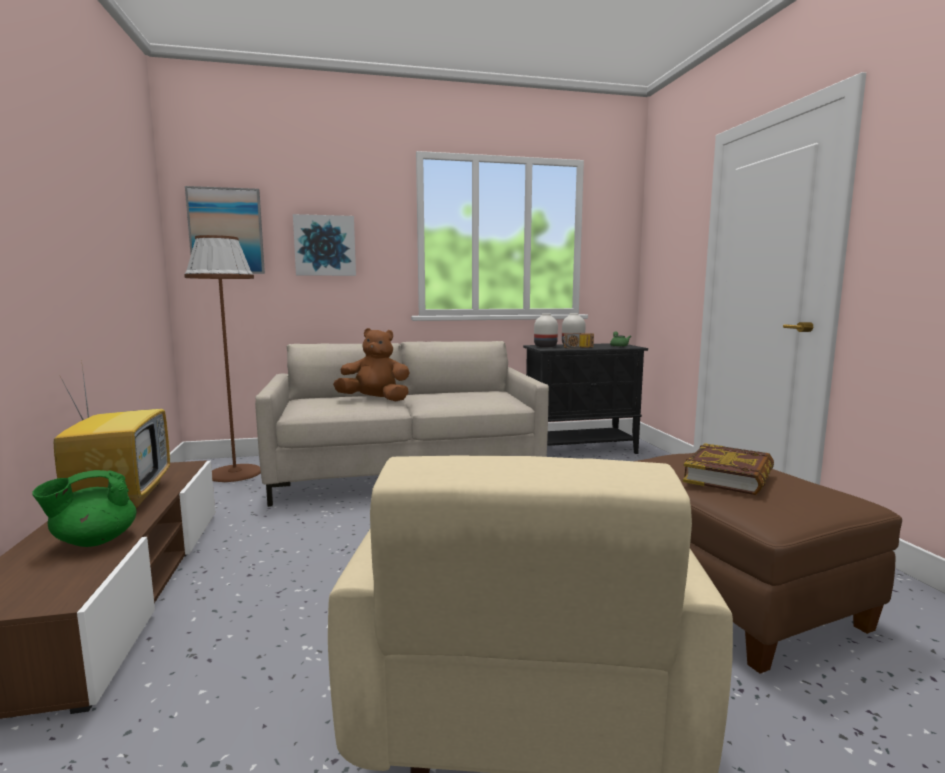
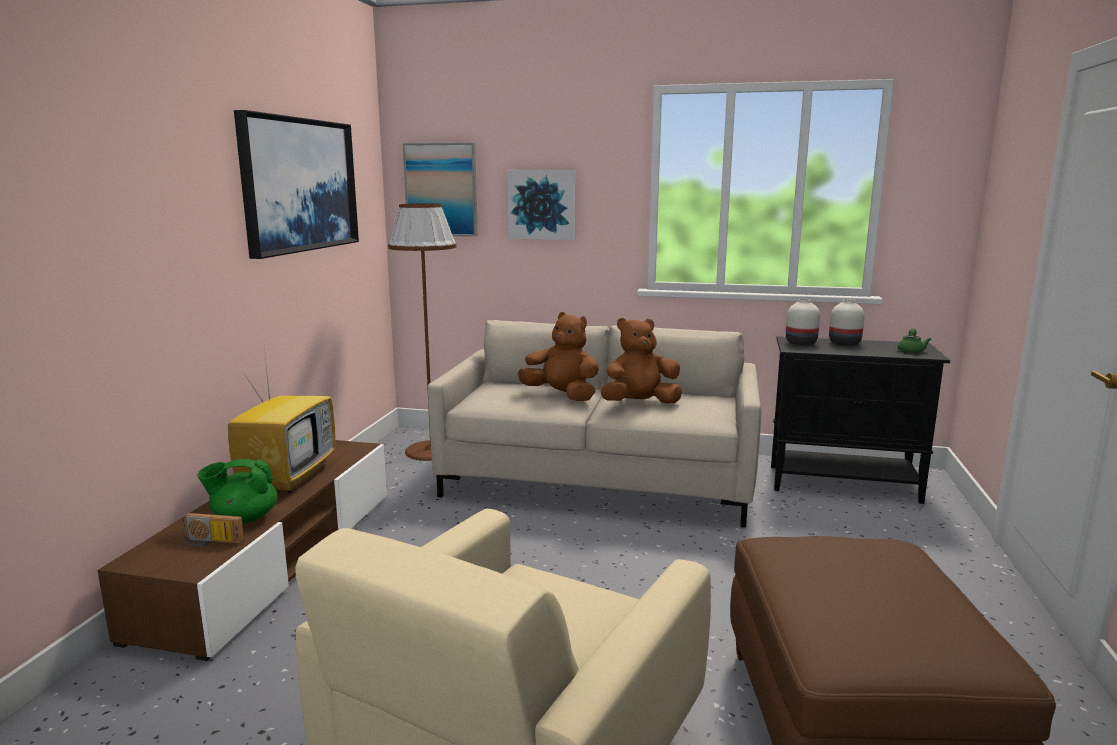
camera: 25 degrees right, 5 degrees up
(98, 200) = (299, 185): none -> picture
(445, 399) = (639, 404): none -> brown plush toy
(579, 348) = (843, 350): radio -> radio (210, 542)
(729, 476) = (852, 588): book -> none

